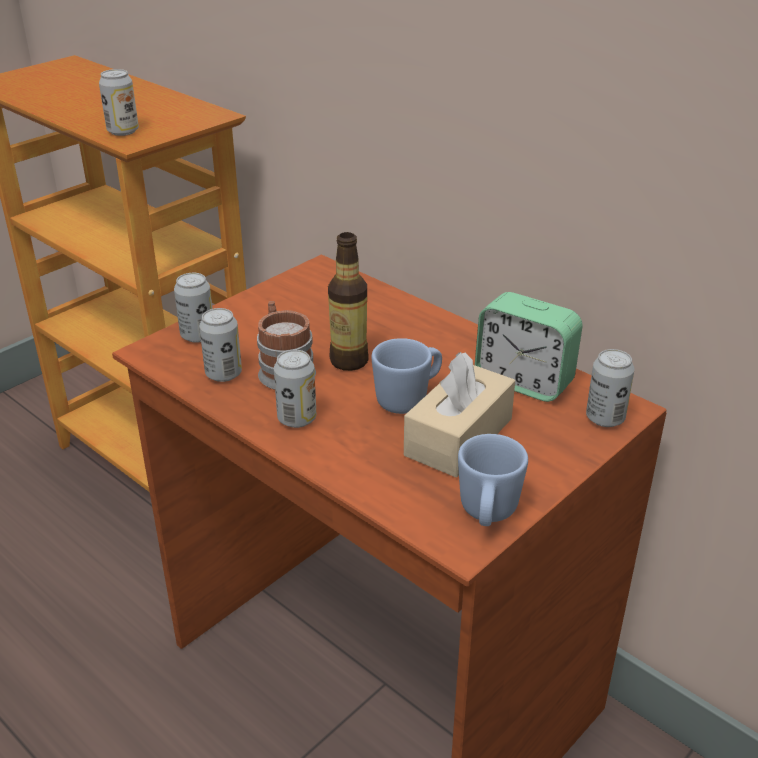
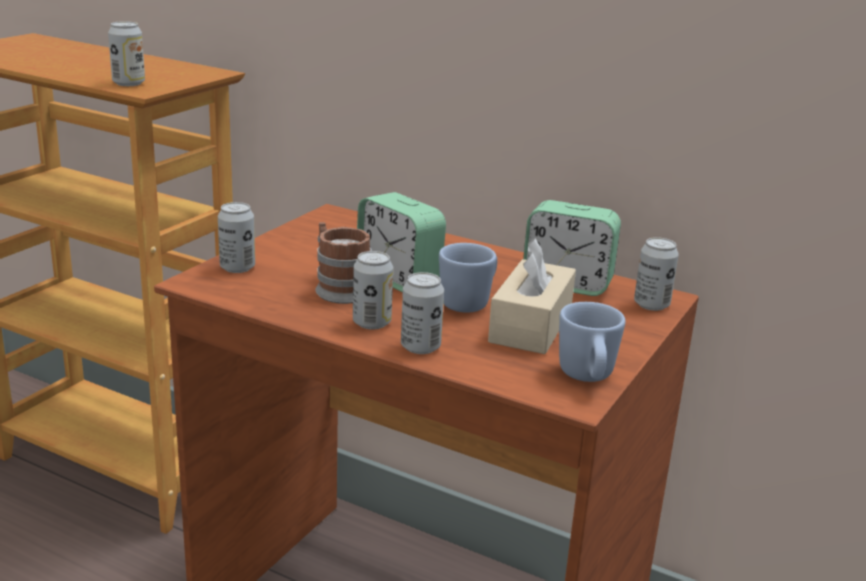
camera: 15 degrees left, 10 degrees down
(223, 374) = (280, 294): can -> can (420, 347)
(349, 361) = (398, 278): bottle -> alarm clock

